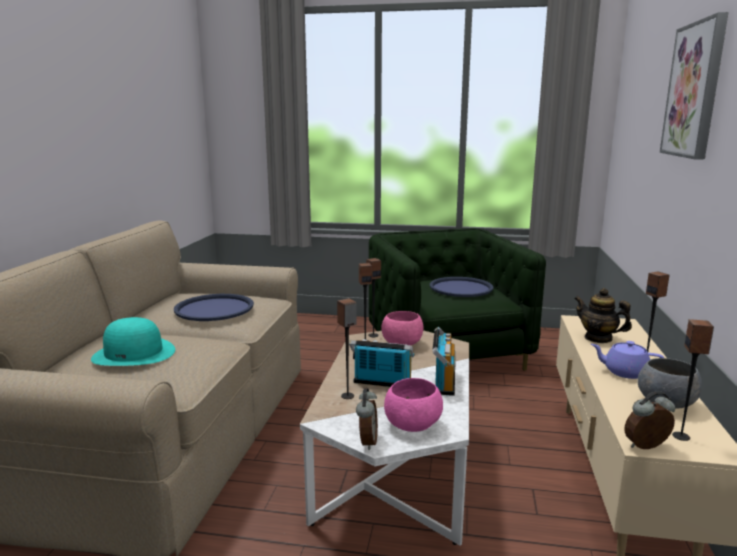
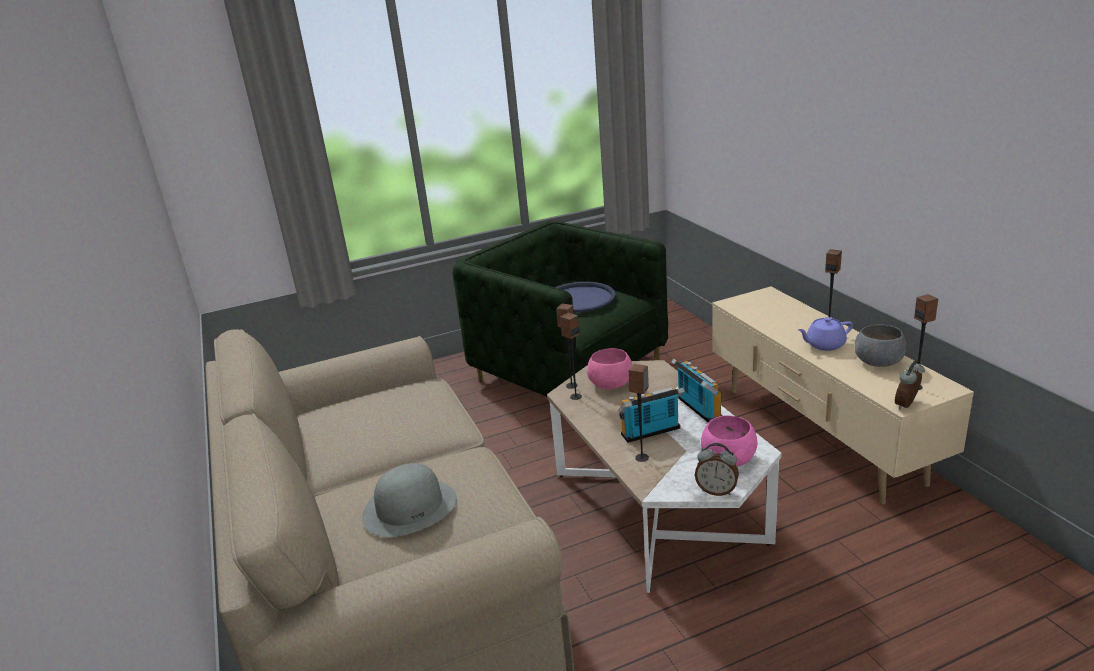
camera: 30 degrees left, 10 degrees up
(134, 353) = (410, 507): turquoise hat -> grey hat
(214, 308) = (394, 420): blue tray -> none
(367, 442) = (716, 490): alarm clock -> alarm clock turned 135 degrees clockwise
(598, 338) = (769, 318): teapot -> none
(694, 90) = (816, 73): picture -> none

